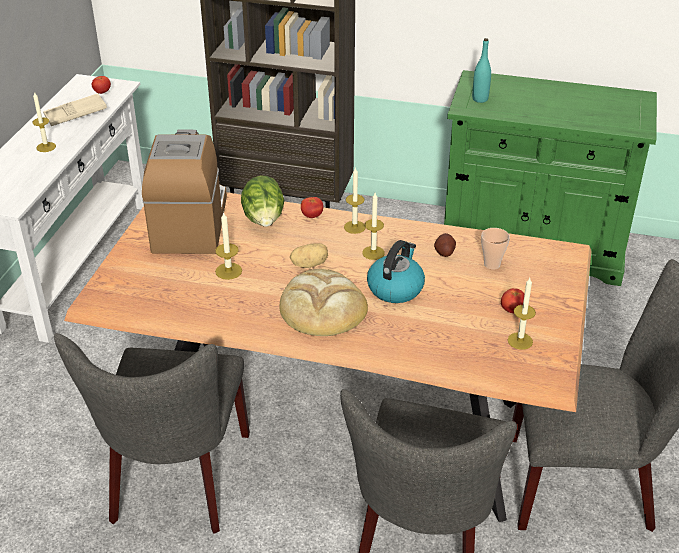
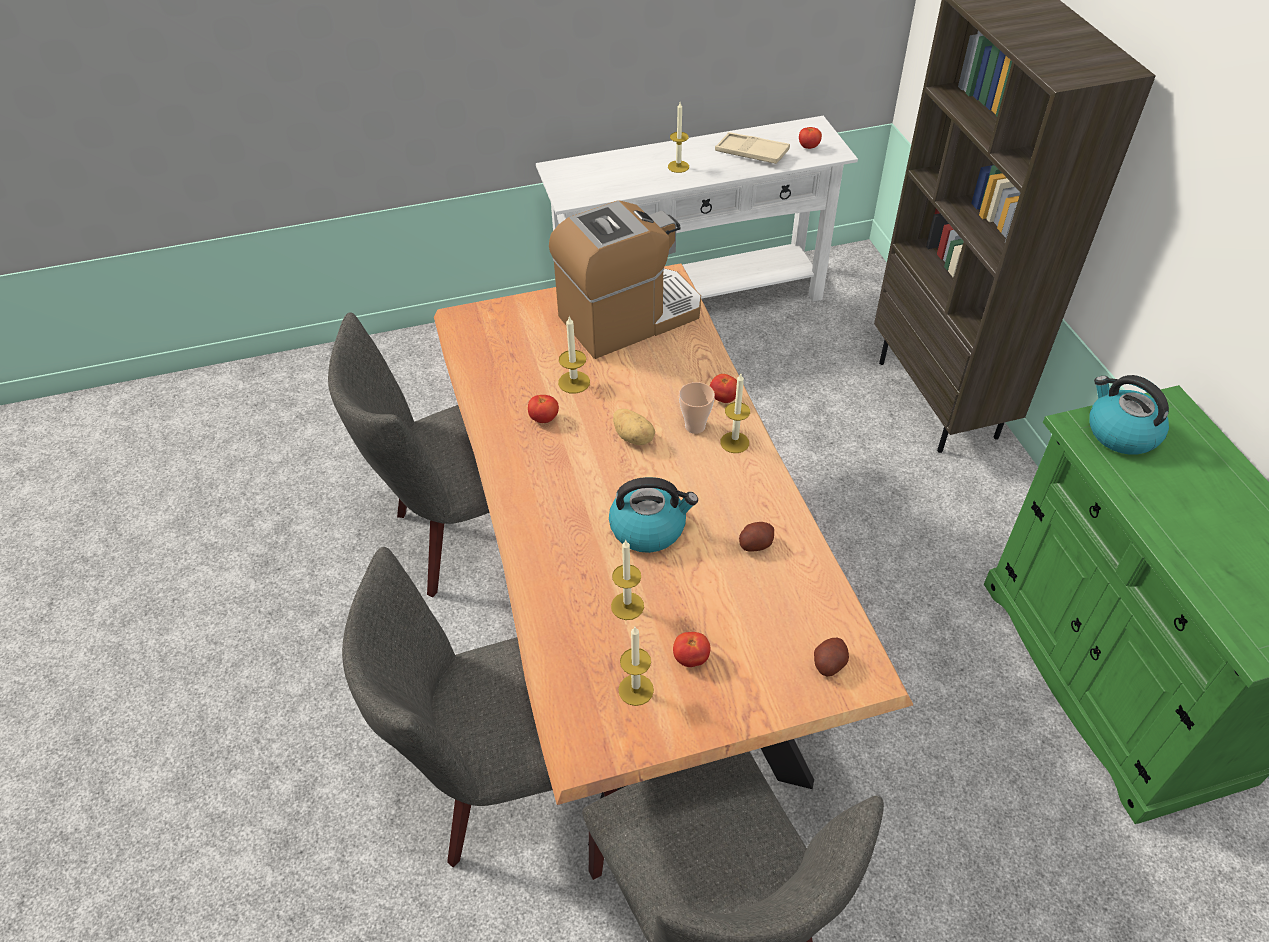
camera: 60 degrees right, 10 degrees up
(251, 297) = (544, 419): none -> tomato
(264, 221) = (681, 366): lettuce -> none
(322, 308) = (567, 482): bread -> none
(373, 253) = (699, 480): candle -> candle (627, 606)
(480, 99) = (1120, 432): turquoise bottle -> kettle
(492, 264) = (769, 601): cup -> cup (695, 426)
(551, 261) = (829, 663): none -> potato

